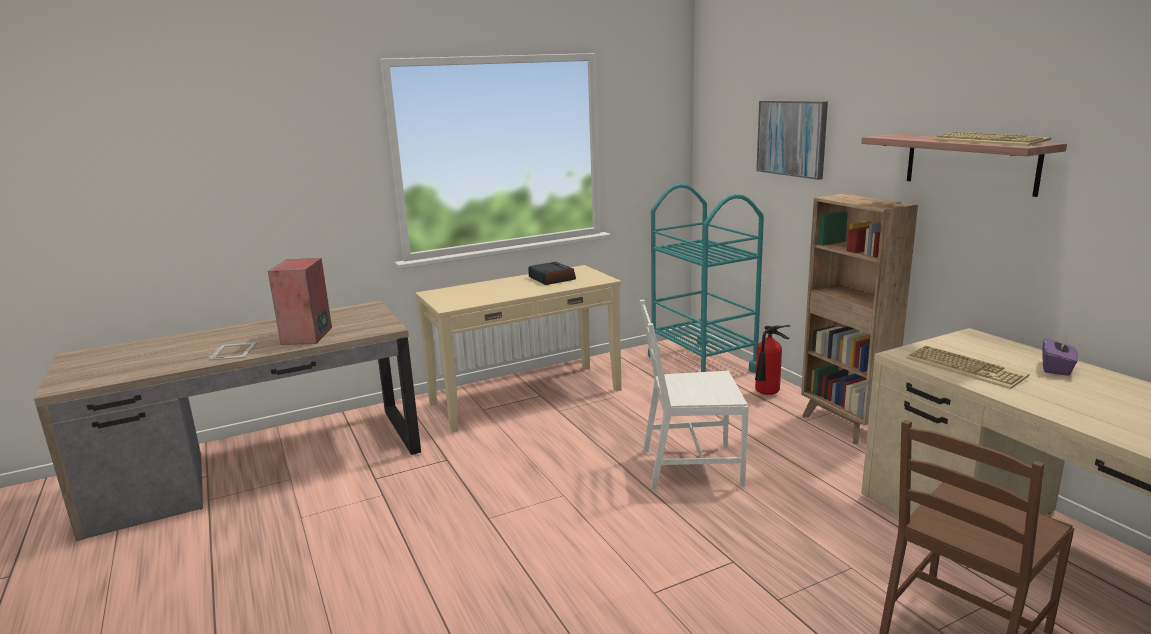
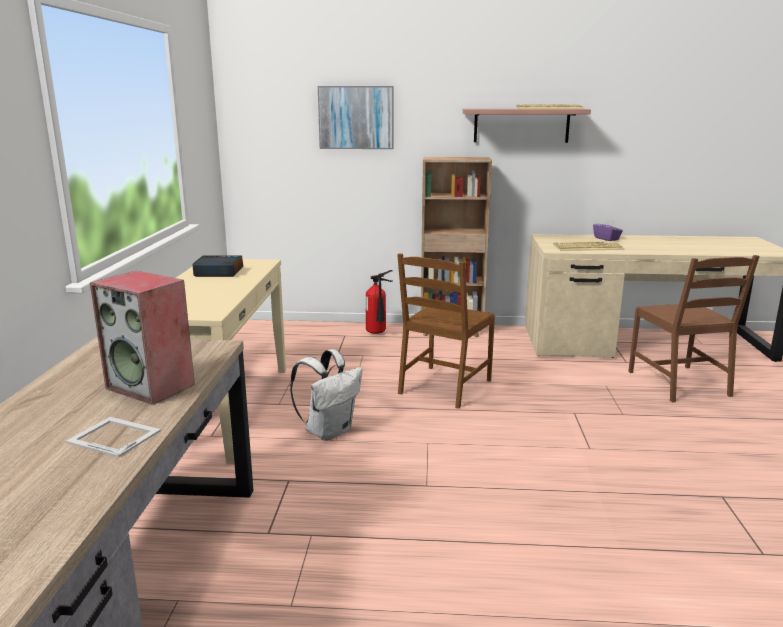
camera: 60 degrees left, 0 degrees up
(536, 446) = (329, 431): none -> white backpack
(690, 466) = (444, 387): white chair -> brown chair
(703, 363) = (294, 332): turquoise cart -> none

